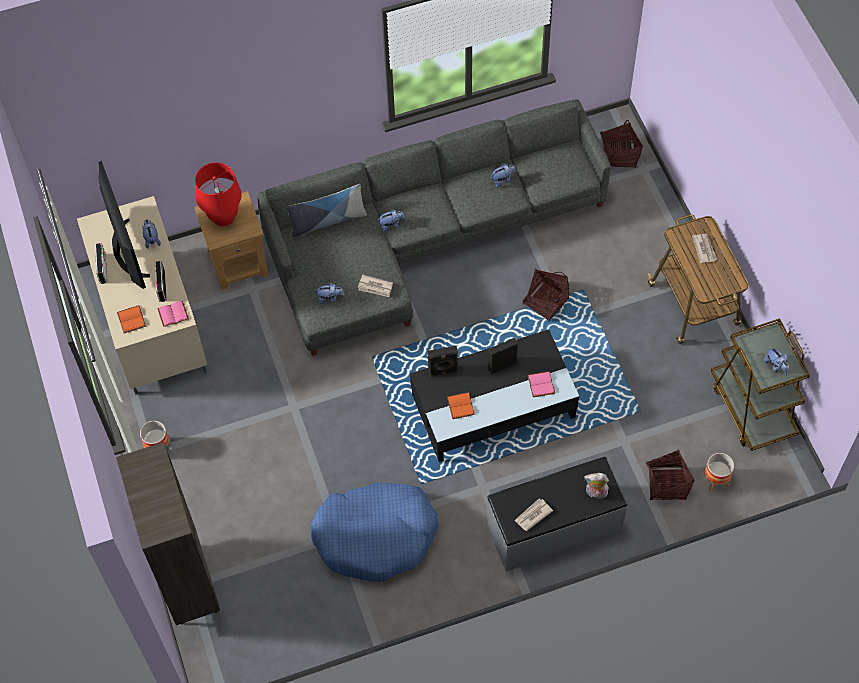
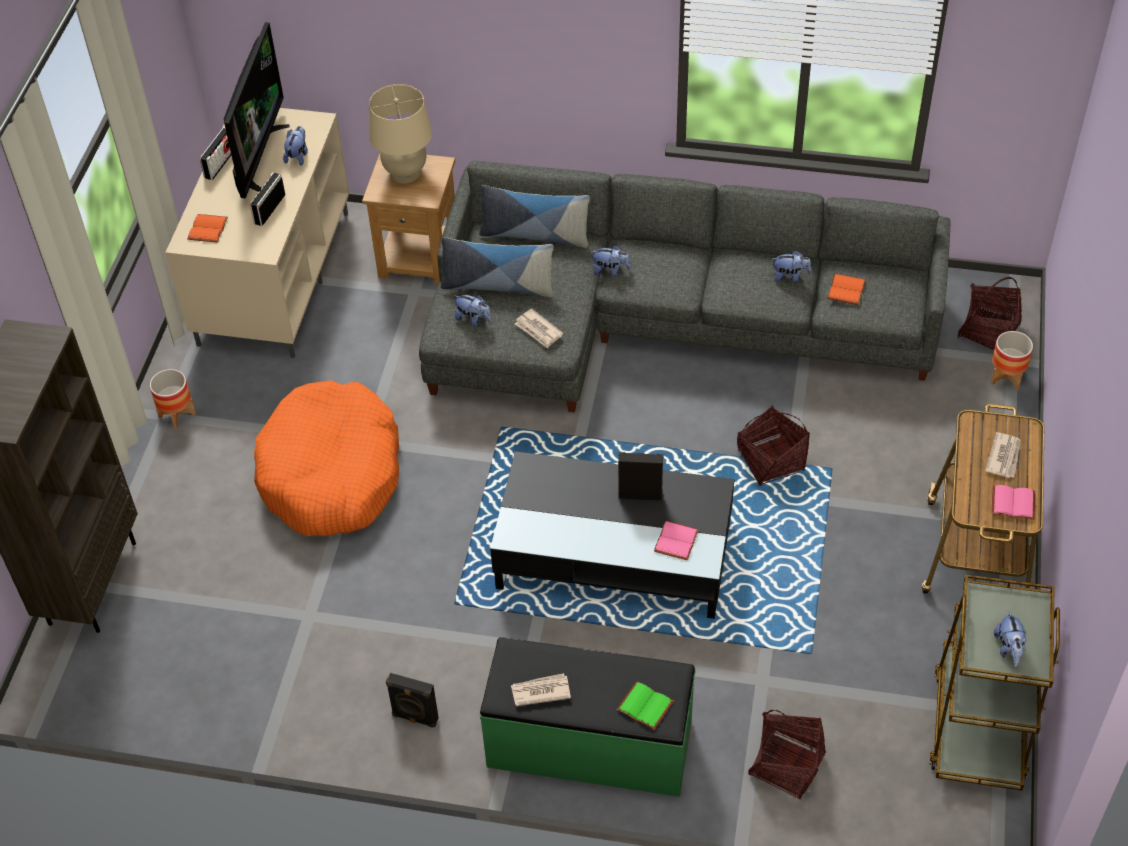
camera: 30 degrees right, 10 degrees down
(173, 313) = (259, 242): pink book -> pink book (1013, 502)
(223, 217) = (405, 173): red table lamp -> beige table lamp
(287, 438) = (331, 474): none -> orange dog bed
(329, 268) = (498, 286): none -> pillow
(375, 536) = (352, 639): blue dog bed -> none
(443, 371) = (558, 468): black speaker -> black speaker (414, 718)
(459, 405) = (550, 517): orange book -> orange book (845, 289)
(554, 528) = (589, 745): grey bench -> green bench
(595, 493) = (646, 705): plush toy -> green book
(715, 480) = (862, 795): planter -> planter (1006, 377)

